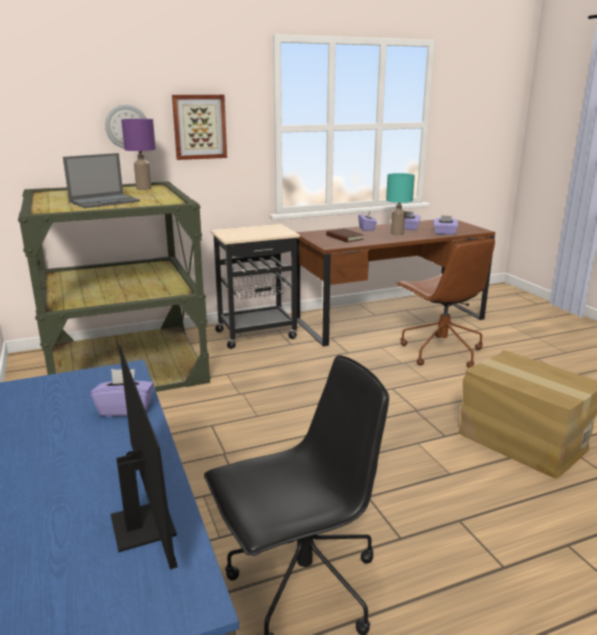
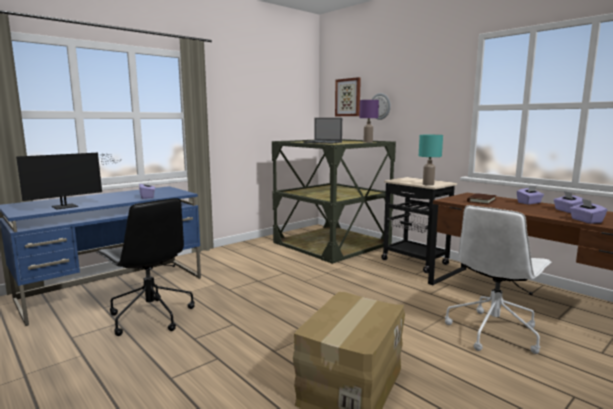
camera: 70 degrees right, 10 degrees down
(199, 127) = (419, 106): picture -> picture (348, 97)
(397, 233) = (537, 209): turquoise table lamp -> turquoise table lamp (428, 184)
(439, 351) = (494, 331): brown office chair -> white office chair

